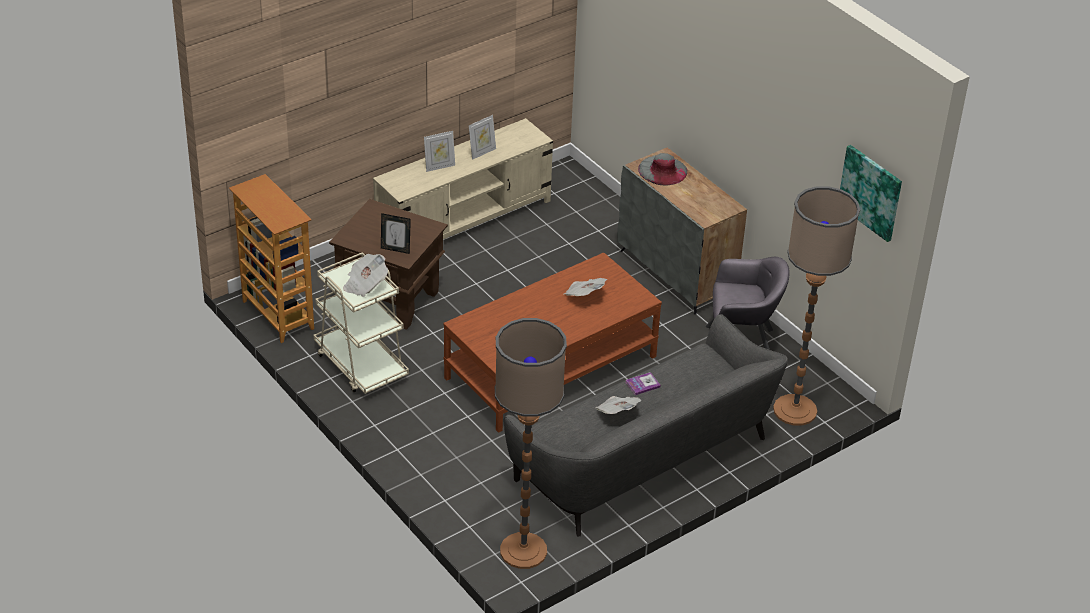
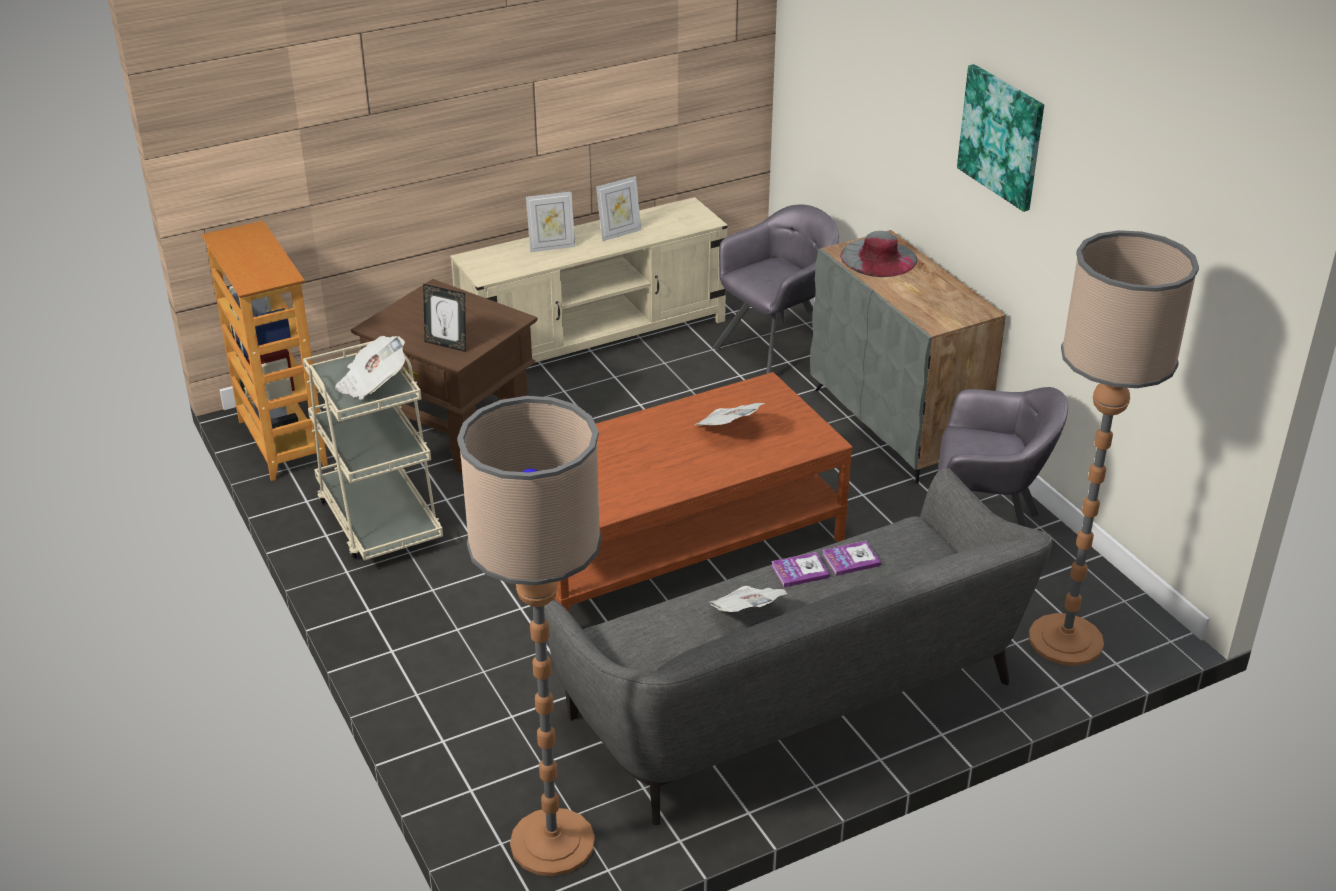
camera: 10 degrees right, 5 degrees down
(589, 222) = (776, 351): none -> grey armchair
(671, 375) = (851, 559): none -> book
(871, 192) = (1218, 255): picture -> picture (1002, 136)

